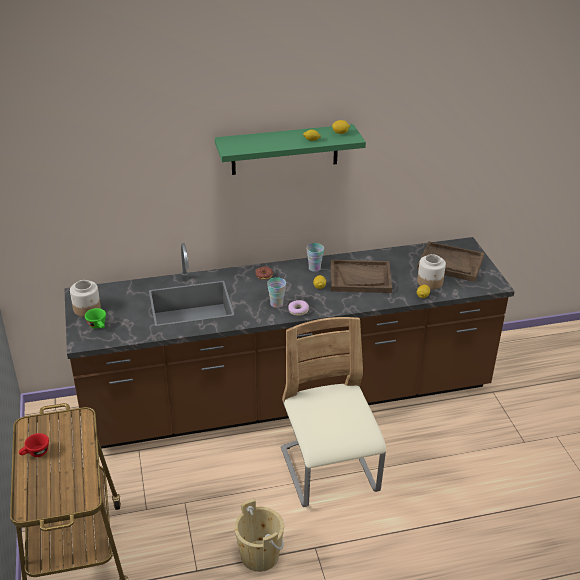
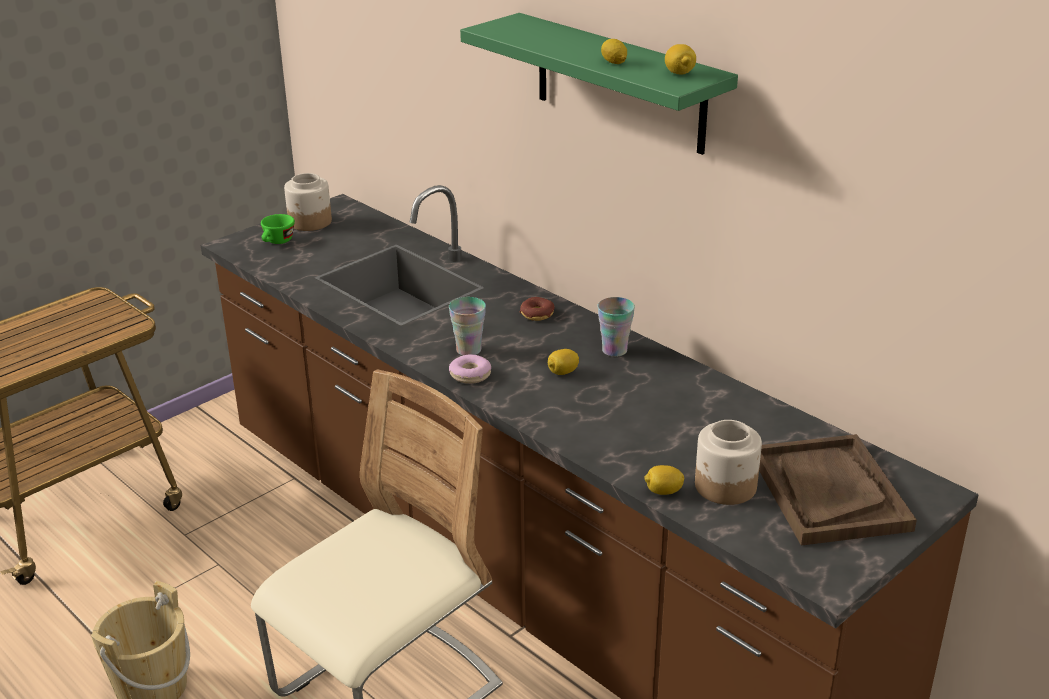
camera: 60 degrees right, 5 degrees down
(35, 453) = (43, 323): red cup -> none
(360, 278) = (640, 404): brown tray -> none

